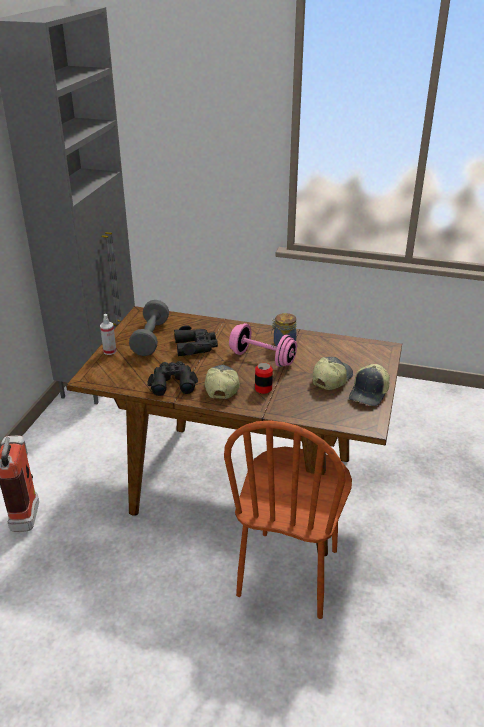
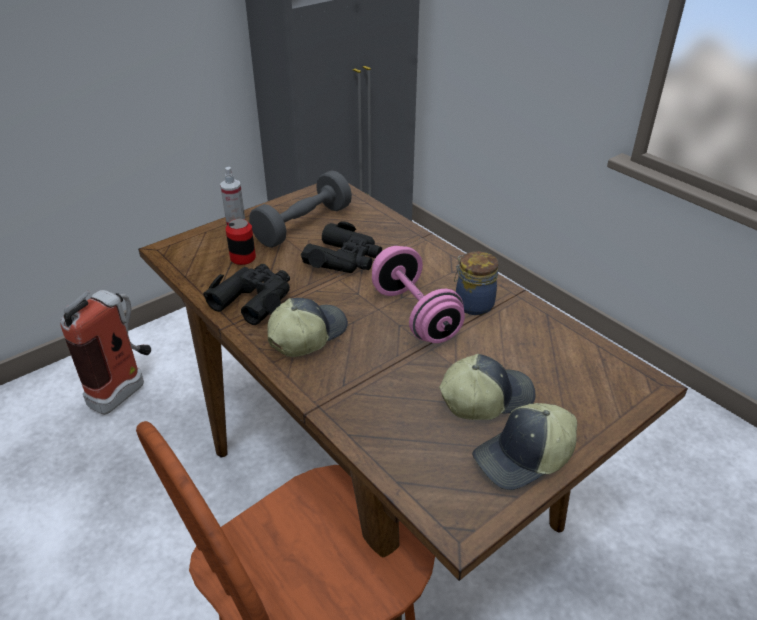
camera: 35 degrees right, 5 degrees up
(263, 389) = (360, 365): can -> can (243, 258)

